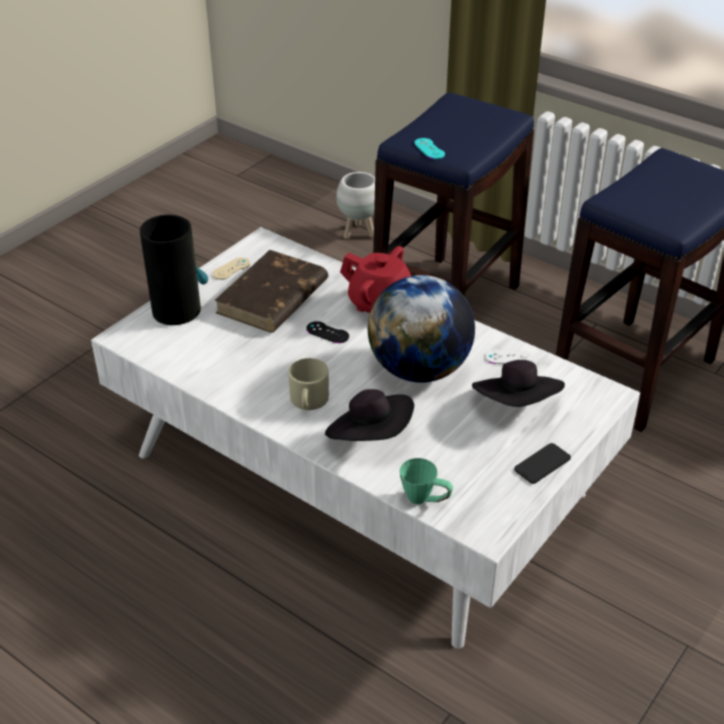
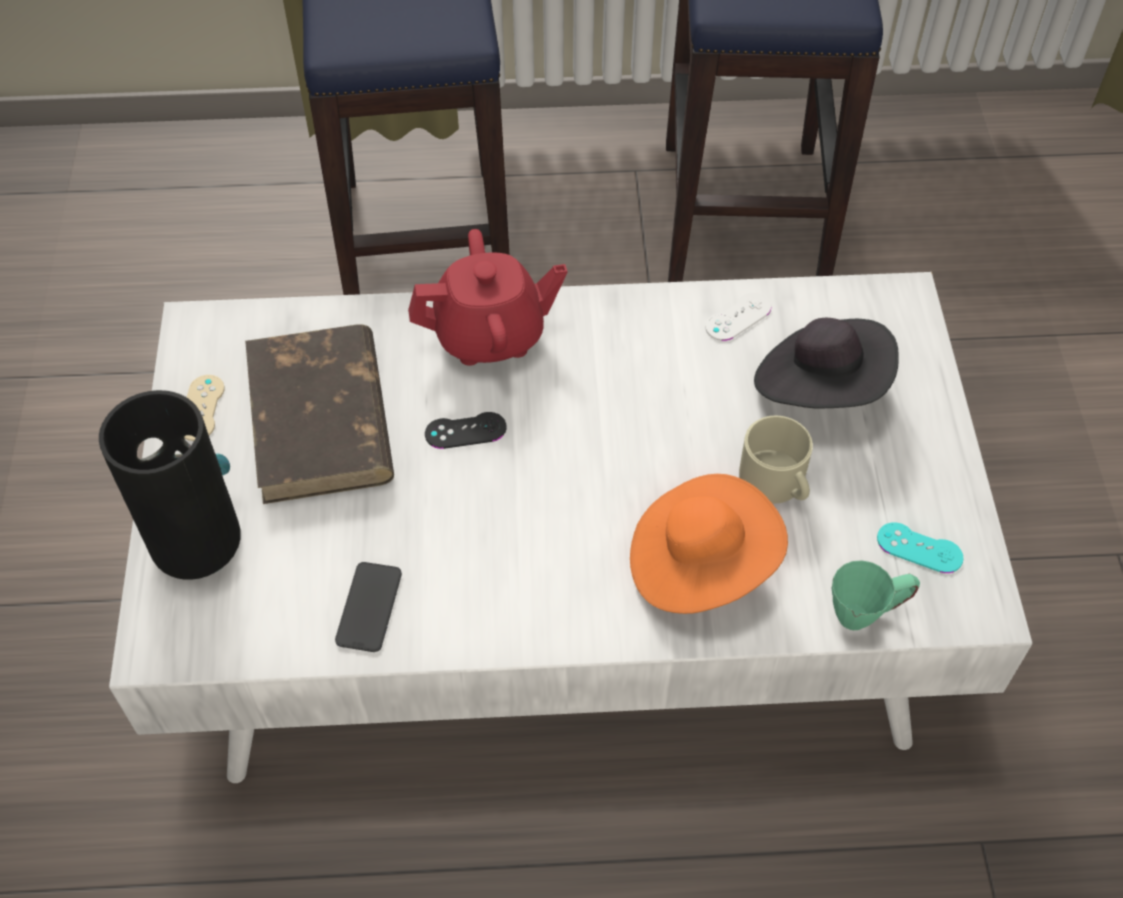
camera: 40 degrees left, 15 degrees up
(308, 400) = (560, 564): beige mug -> beige mug (776, 482)
(358, 233) = (188, 201): white planter -> none
(370, 436) = (700, 563): black hat -> orange hat
(419, 369) = (650, 410): globe -> none
(429, 149) = (396, 40): turquoise game controller -> turquoise game controller (919, 548)
(542, 464) = (937, 456): phone -> phone (369, 607)

